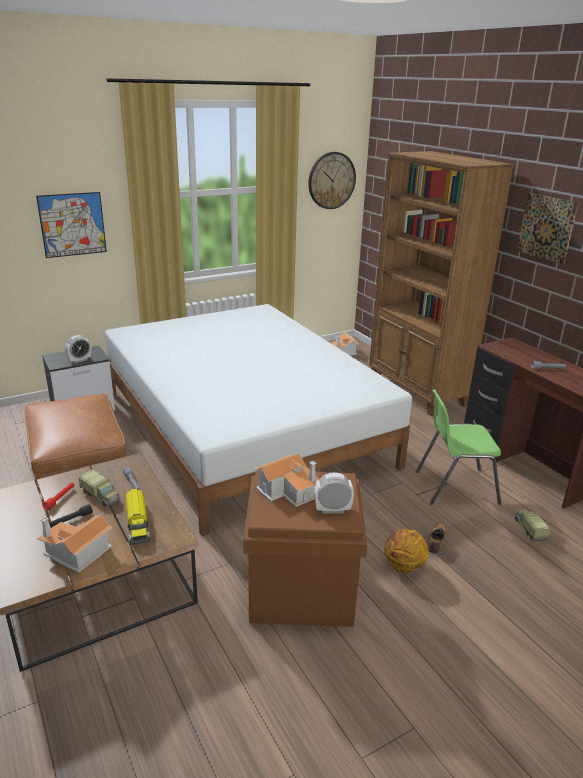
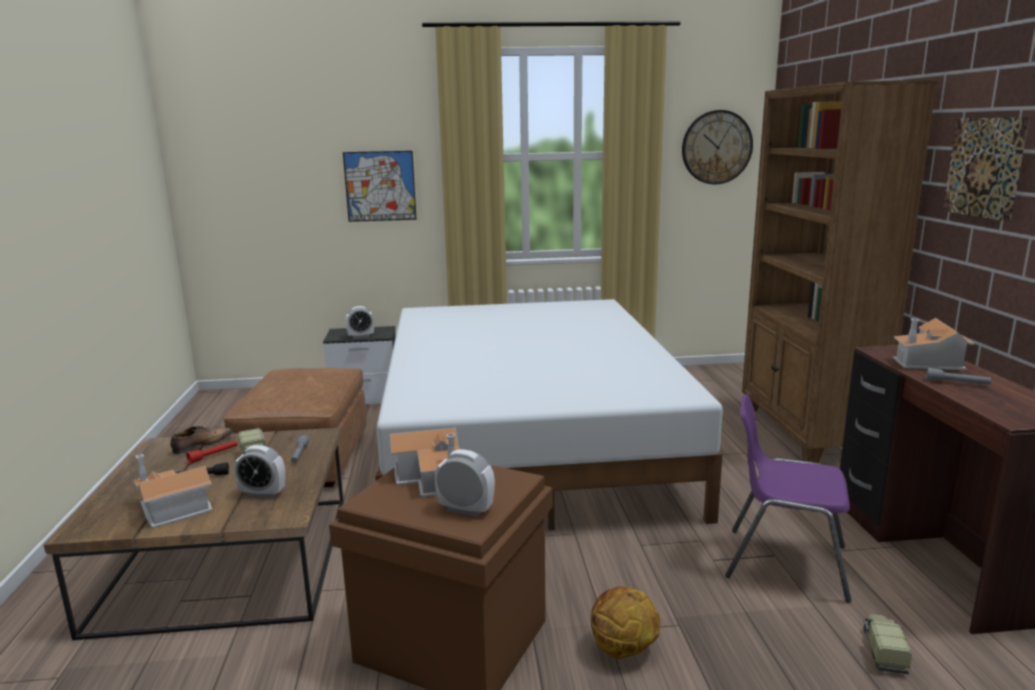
camera: 25 degrees right, 10 degrees down
(137, 523) = (263, 493): toy truck -> alarm clock
(344, 352) = (725, 378): toy house -> toy house (929, 362)
(436, 540) = (702, 627): shoe -> shoe (201, 445)
(454, 486) = (783, 562): green chair -> purple chair

